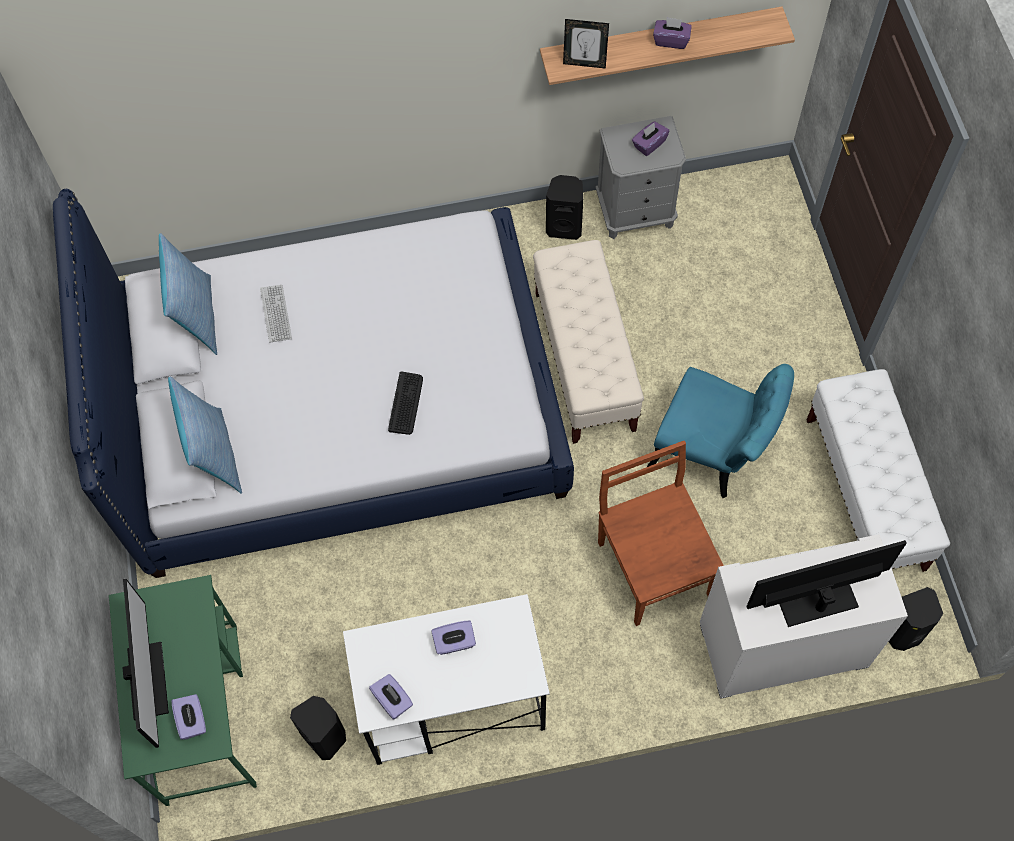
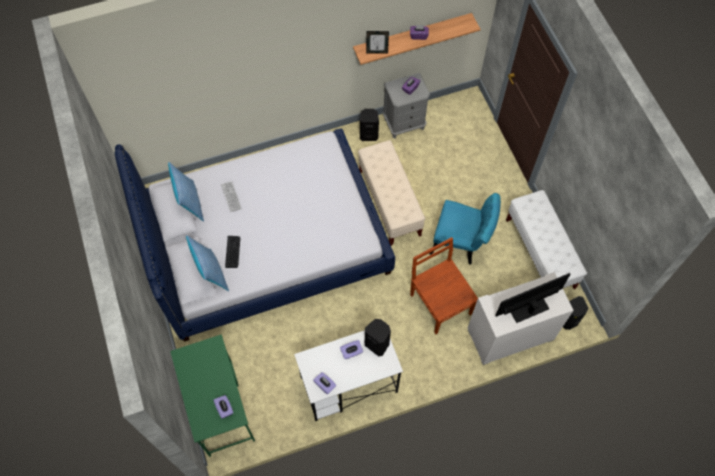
camera: 10 degrees left, 0 degrees up
(148, 680) = (198, 391): monitor -> none
(326, 736) = (286, 410): black speaker -> black speaker (377, 344)
(406, 403) = (306, 235): keyboard -> keyboard (233, 252)

